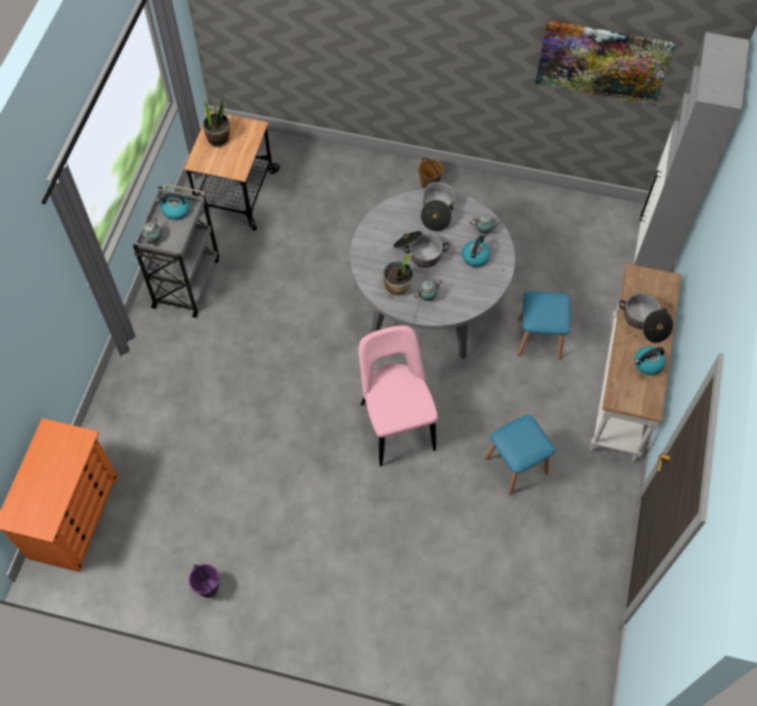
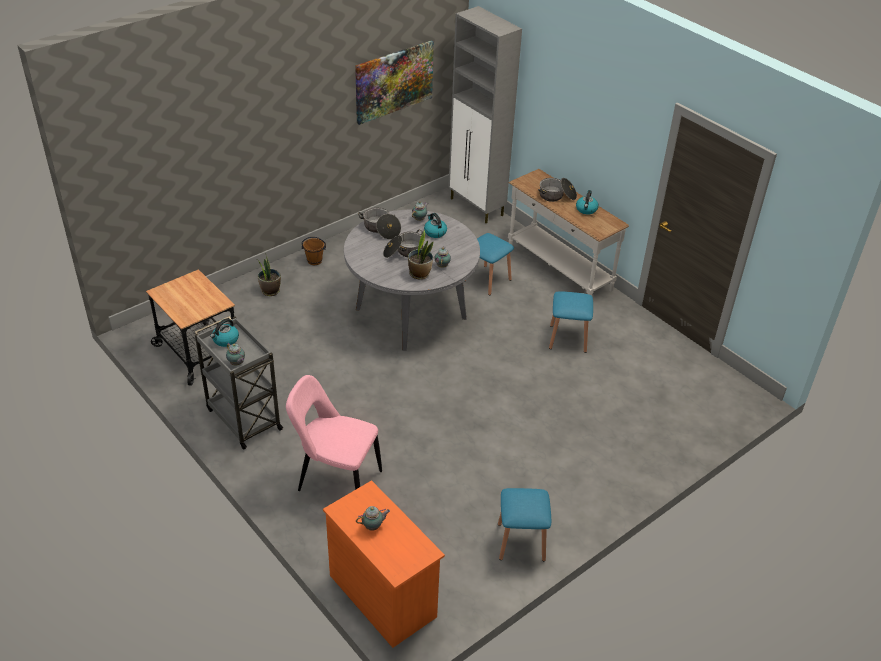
camera: 55 degrees left, 20 degrees down
(47, 468) = (373, 526): none -> teapot
(207, 588) = (521, 542): purple bucket -> blue stool
(219, 139) = (179, 298): potted plant -> potted plant (270, 291)
(396, 423) = (483, 374): pink chair -> pink chair (336, 480)

